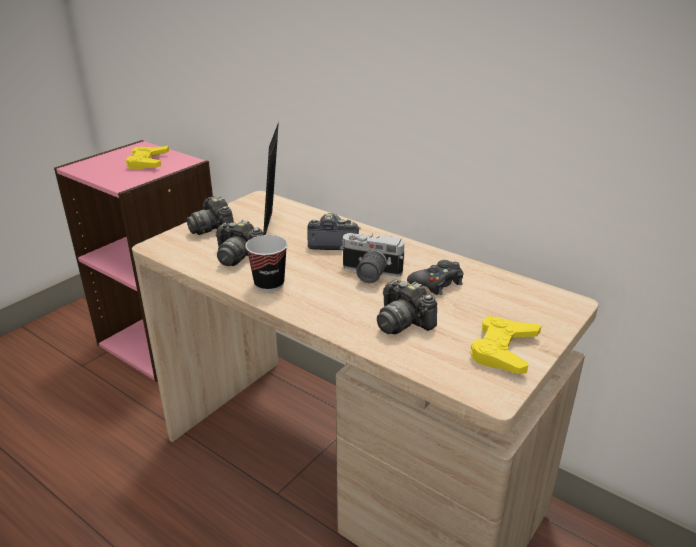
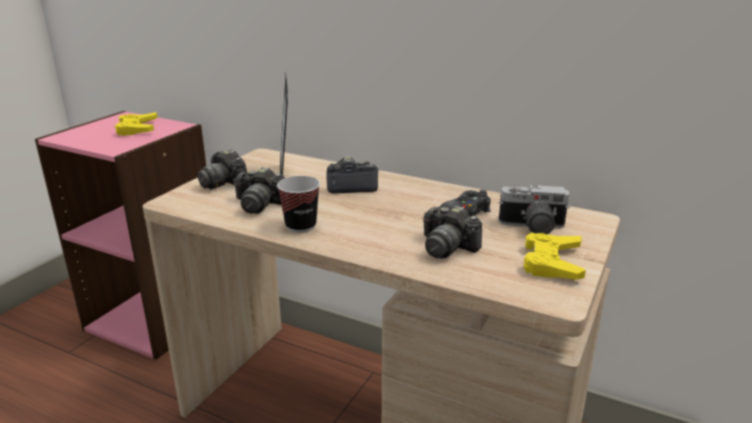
camera: 10 degrees left, 5 degrees down
(369, 274) = (397, 210): camera -> camera (532, 228)

